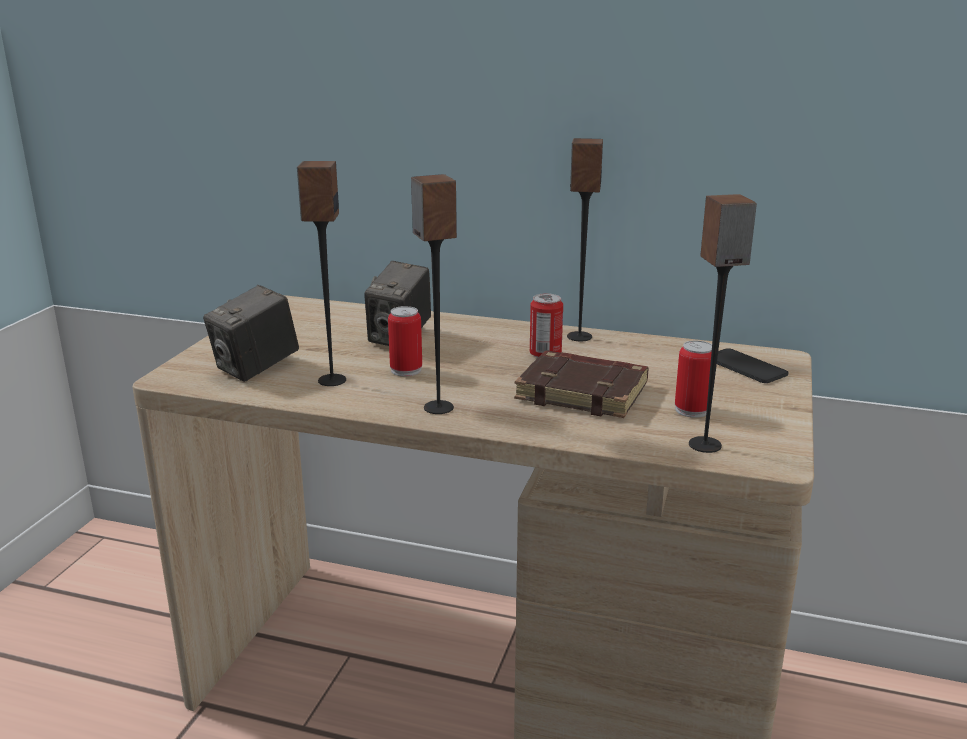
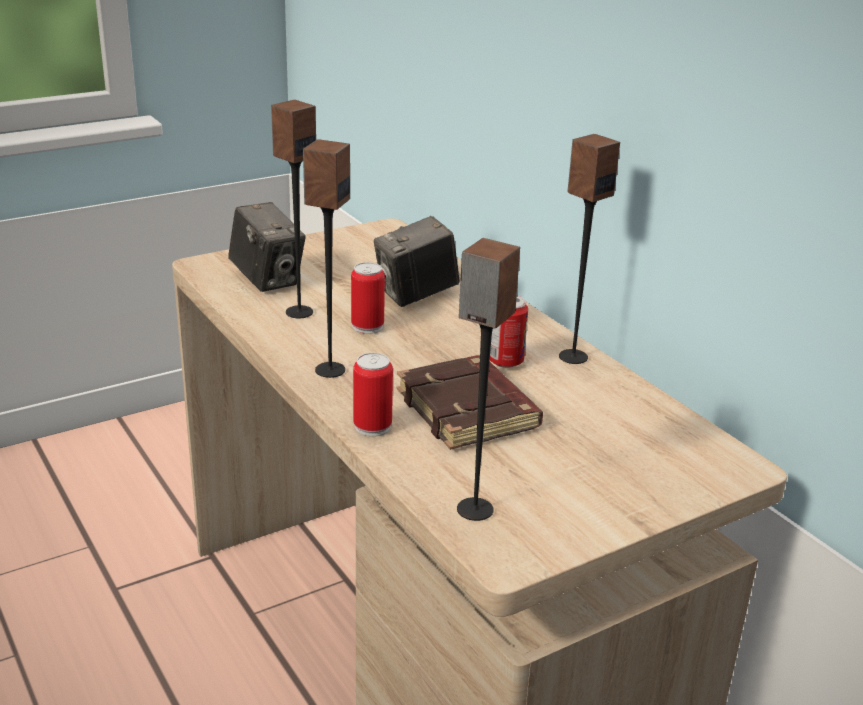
camera: 40 degrees right, 5 degrees up
(256, 368) = (267, 280): camera -> camera turned 120 degrees counterclockwise
(692, 410) = (531, 473): can -> can (372, 426)
(745, 367) = (678, 458): phone -> none

